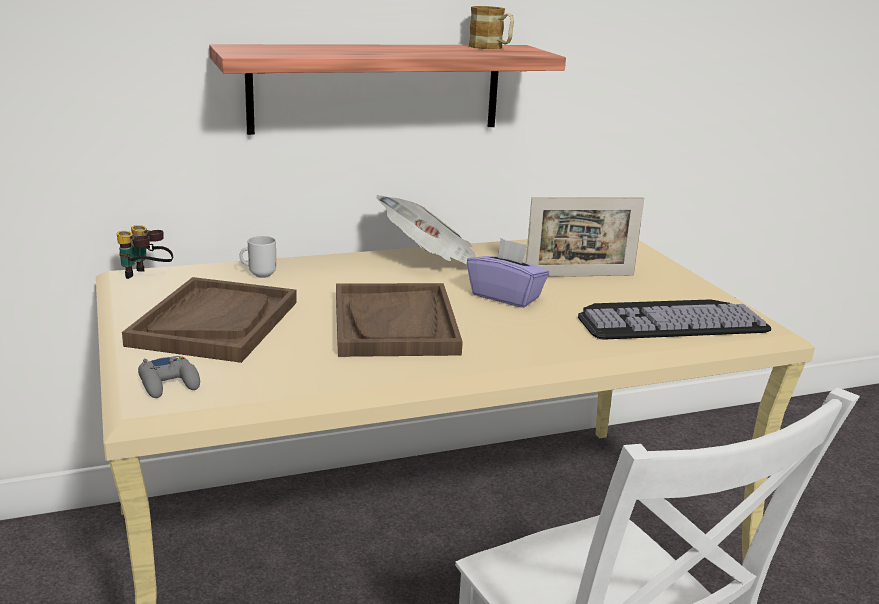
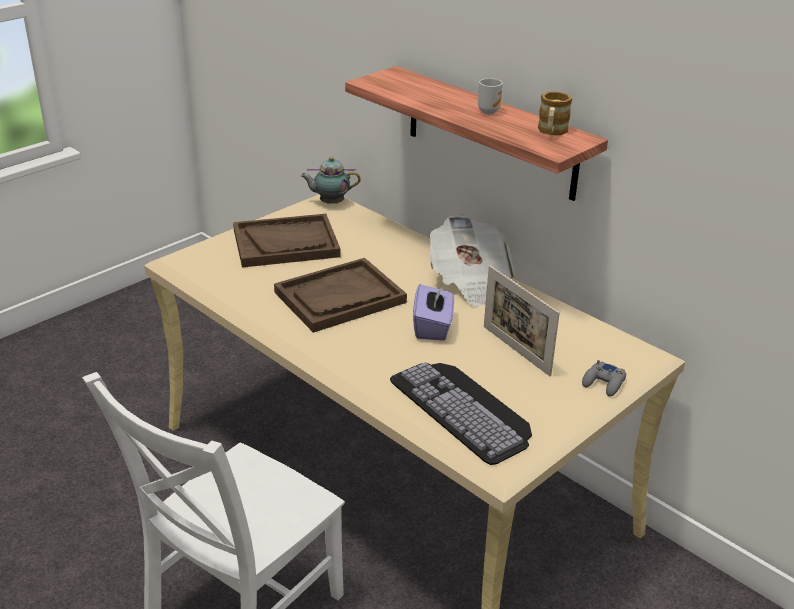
camera: 65 degrees right, 10 degrees up
(146, 277) = (330, 203): binoculars -> teapot
(169, 383) = (202, 257): grey game controller -> grey game controller (604, 383)
(260, 274) = (372, 232): mug -> mug (488, 111)

